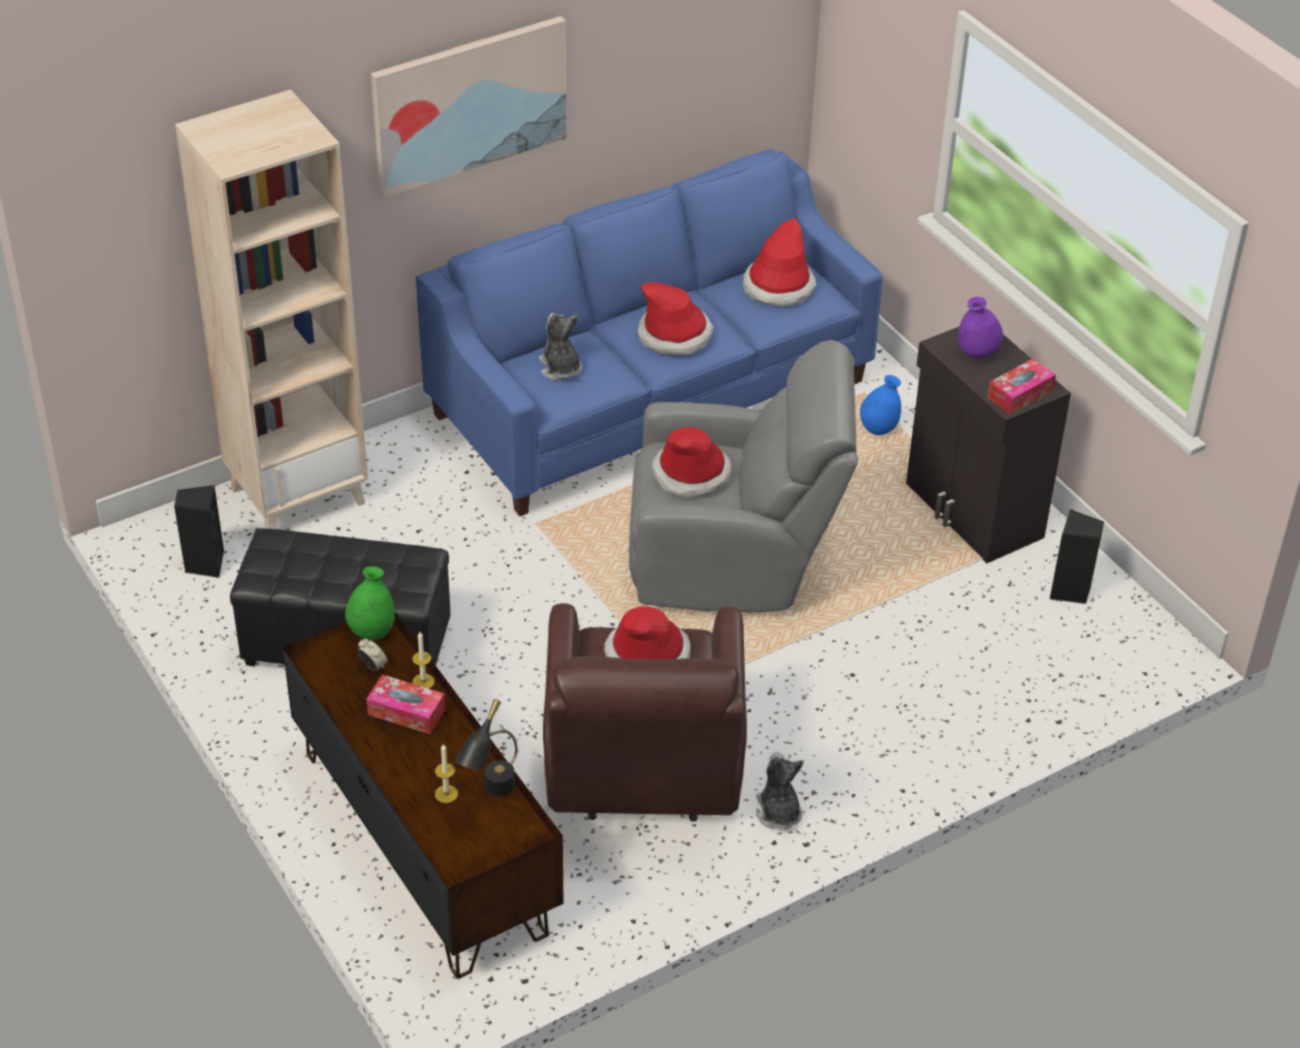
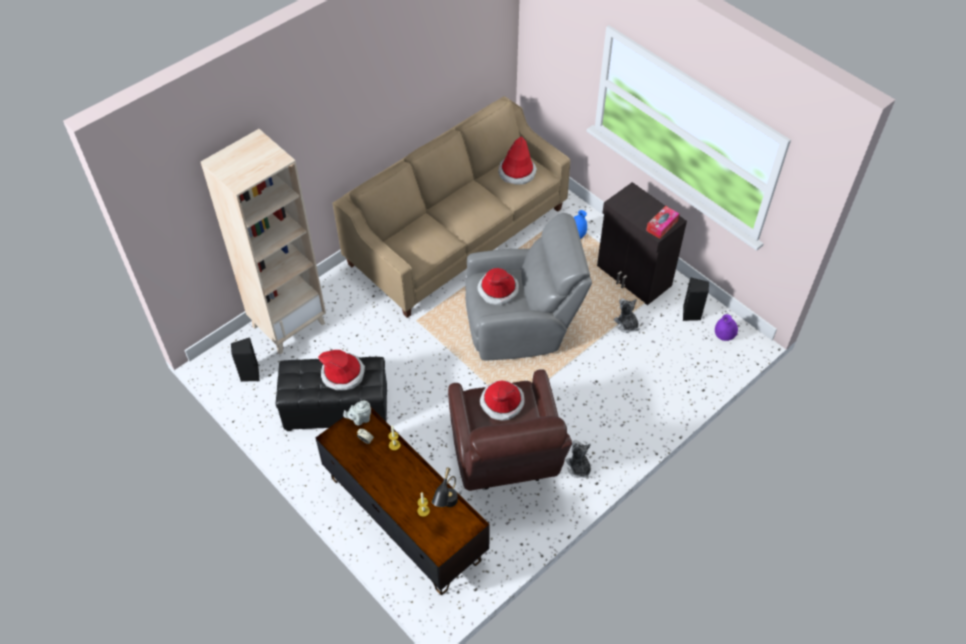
camera: 10 degrees left, 10 degrees up
(372, 631) = (360, 419): green vase -> grey teapot
(406, 712) = (390, 465): tissue box -> none
(469, 104) = (350, 111): picture -> none
(560, 368) = (417, 239): plush toy -> plush toy (626, 324)
(651, 397) = (457, 236): blue sofa -> beige sofa
(674, 335) = (471, 210): hat -> hat (343, 374)
(977, 353) = (634, 204): purple vase -> purple vase (723, 336)

